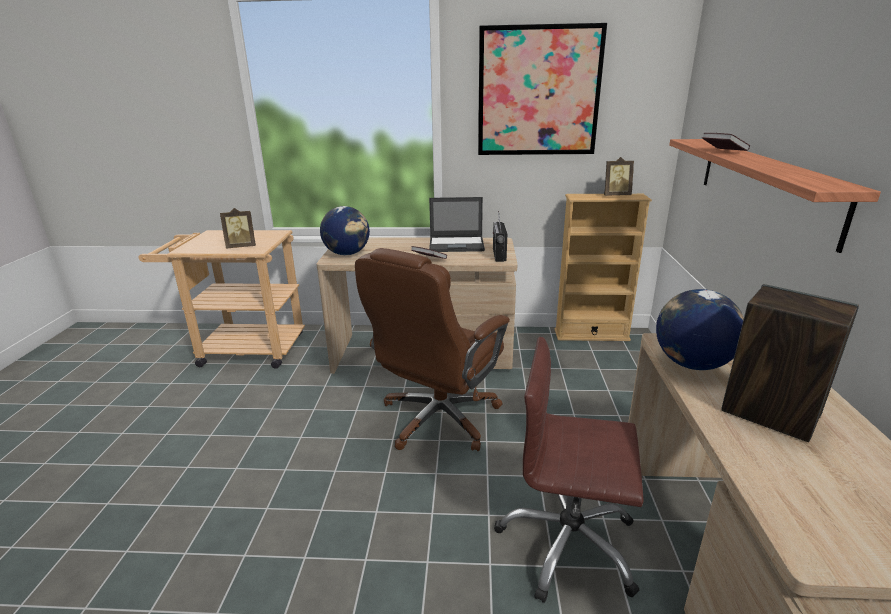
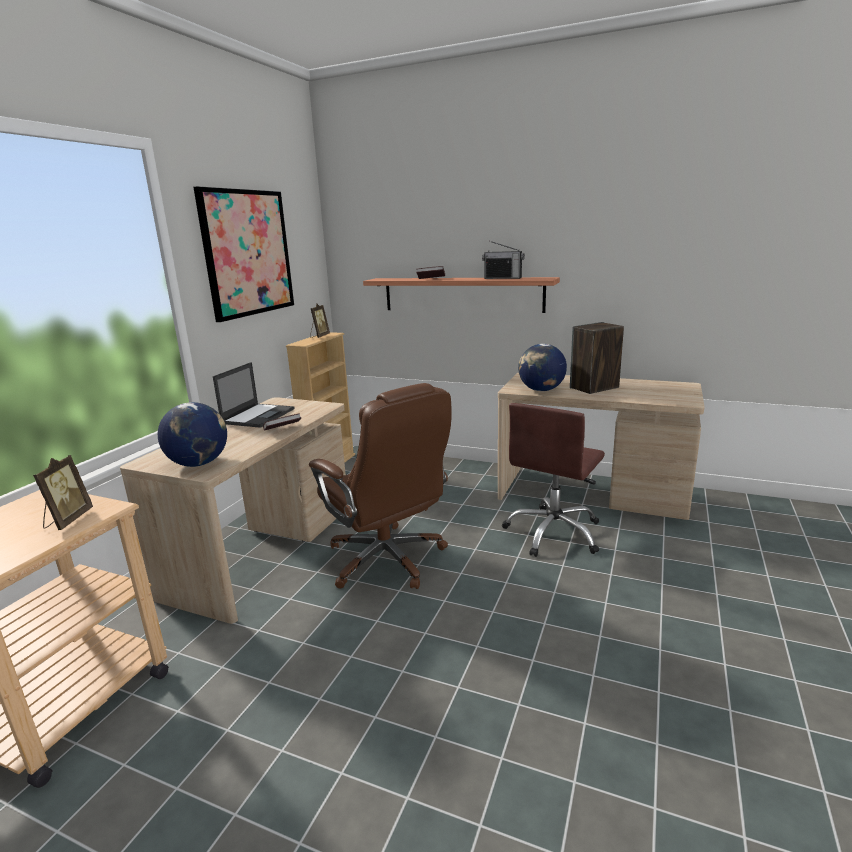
camera: 70 degrees left, 5 degrees down
(499, 255) = (312, 405): radio -> radio (503, 278)

